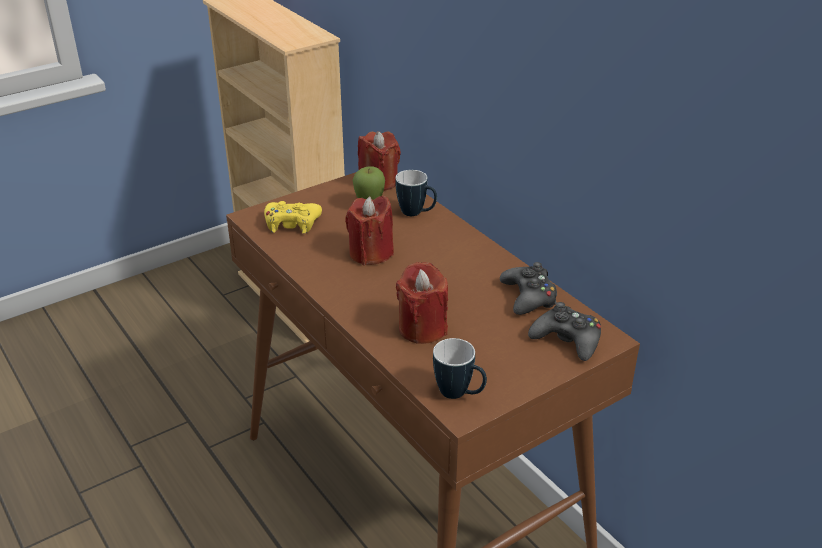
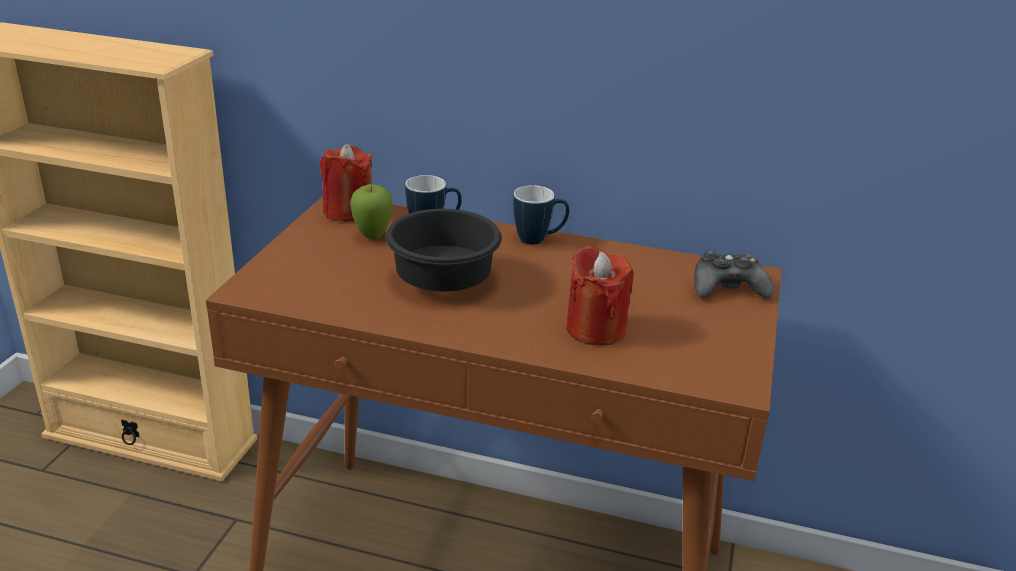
camera: 40 degrees left, 5 degrees down
(292, 223) = (307, 281): yellow game controller -> none
(371, 253) = (441, 280): red candle -> black bowl
(459, 394) = (715, 372): mug -> mug (539, 240)
(528, 297) = (645, 265): black game controller -> none

